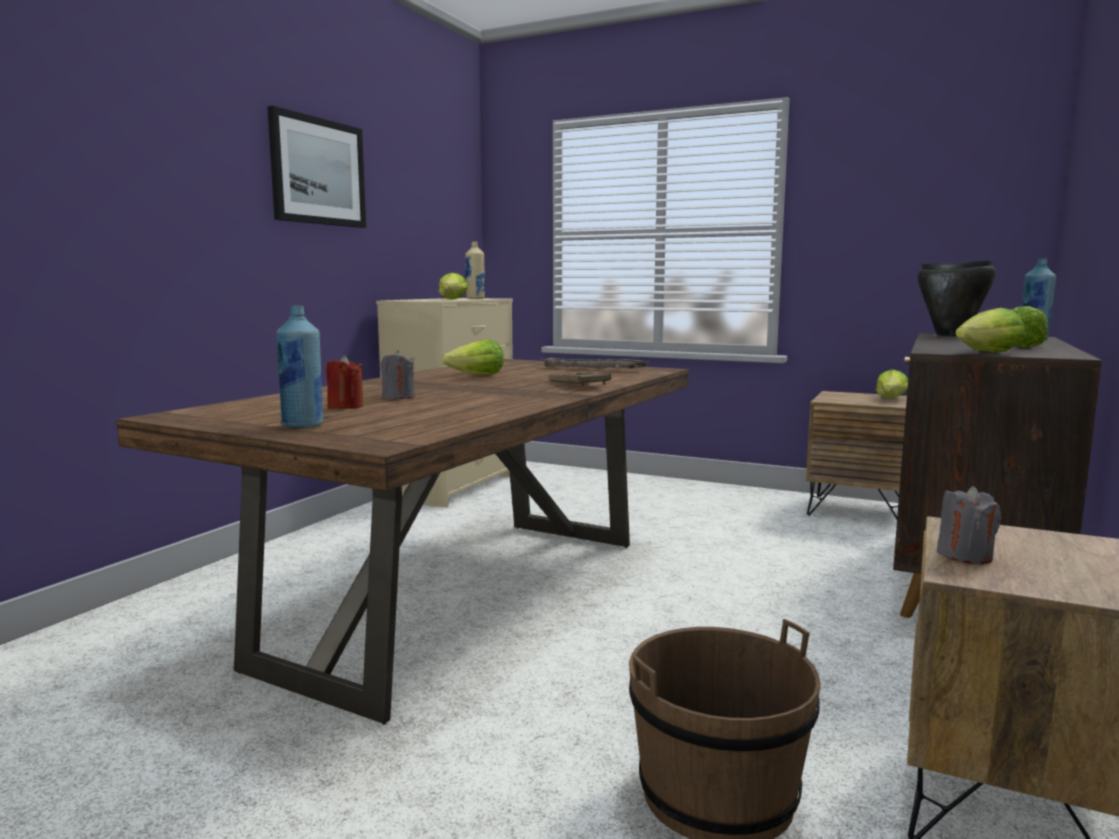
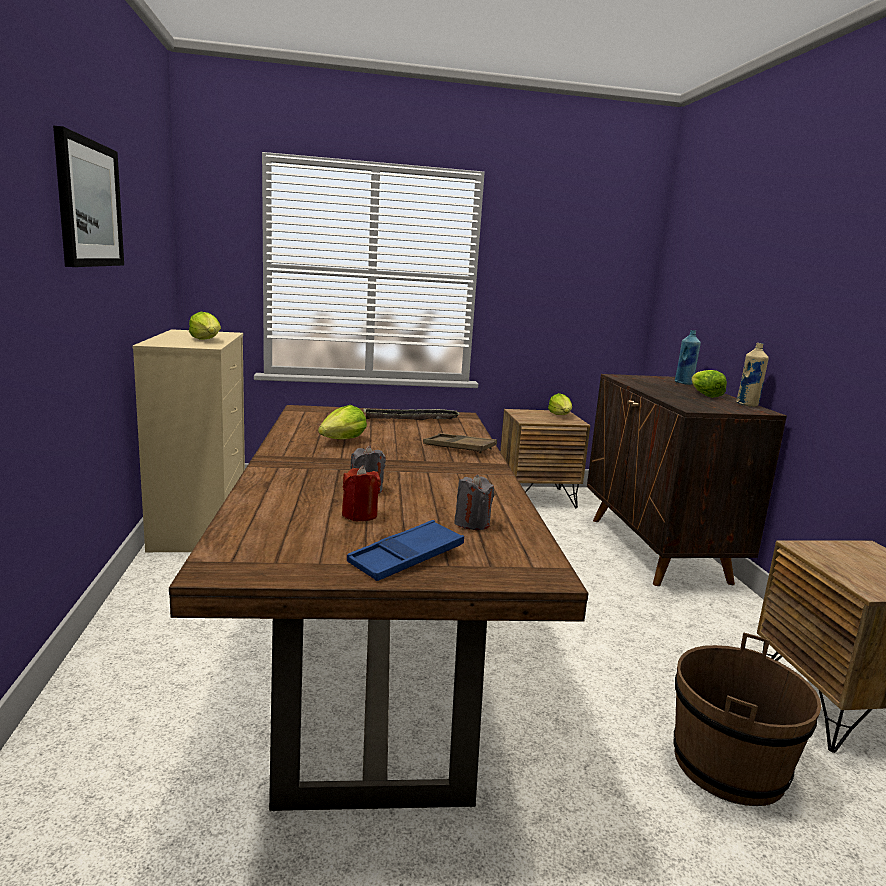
camera: 35 degrees left, 5 degrees up
(303, 425) = (406, 558): blue bottle -> blue tray
(475, 298) = (217, 336): beige bottle -> beige bottle (747, 405)
(951, 335) = (628, 377): black cooking pot -> none
(965, 555) = (848, 573): grey candle -> grey candle (472, 523)
(988, 353) = (722, 409): lettuce -> none

